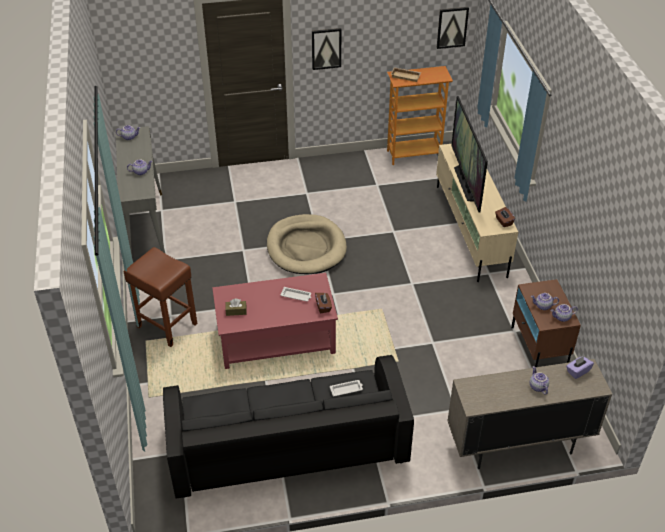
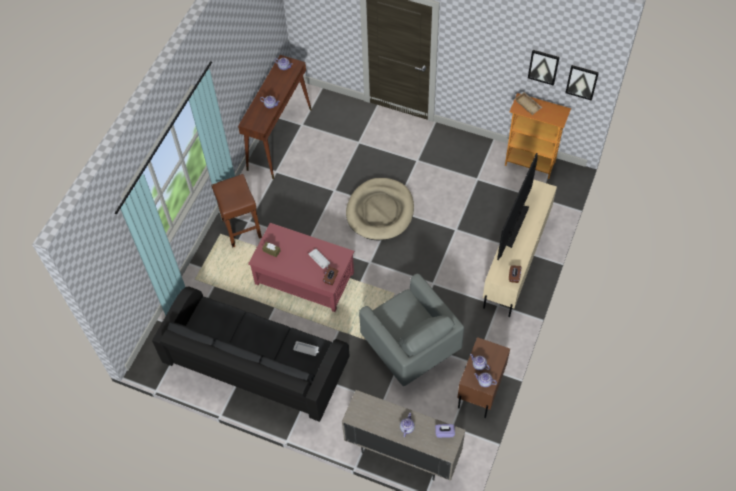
camera: 35 degrees right, 15 degrees up
(146, 231) = (279, 139): grey console table -> brown console table
(326, 48) = (466, 56): picture -> picture (543, 66)
(437, 346) = (410, 345): none -> grey armchair

